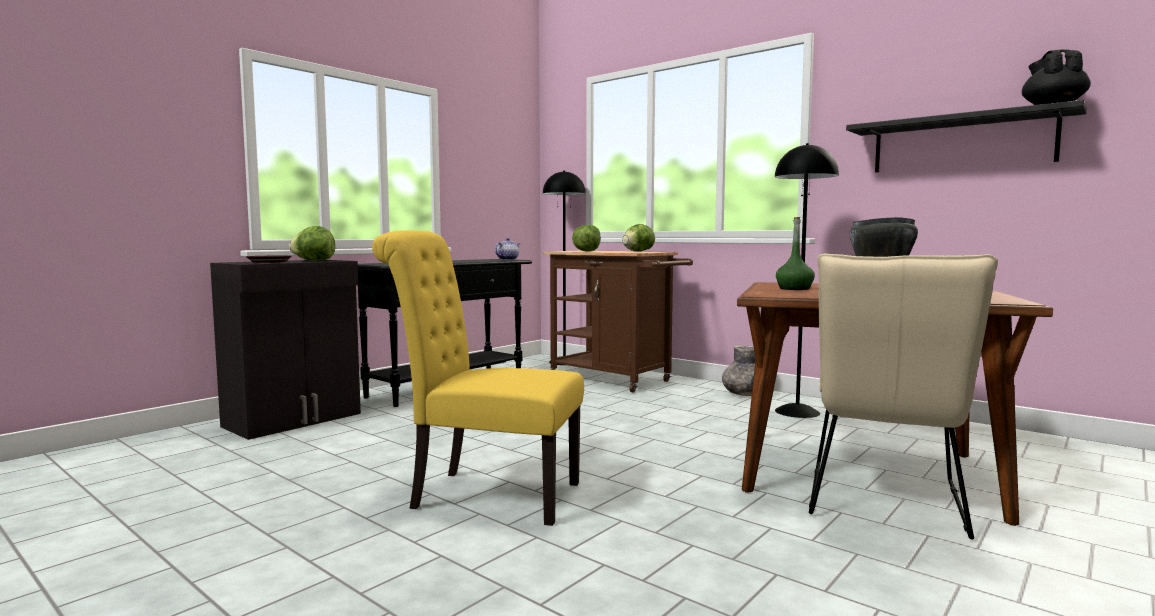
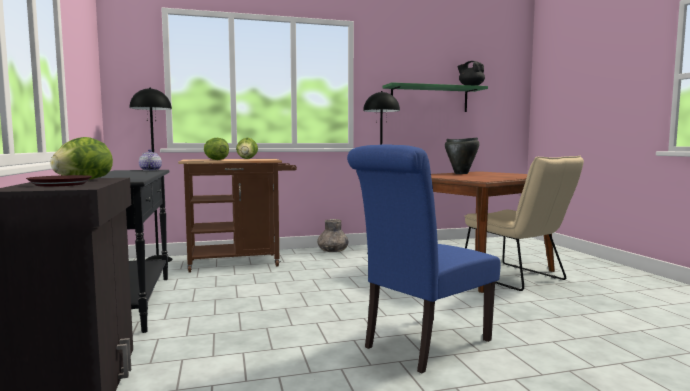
camera: 55 degrees left, 0 degrees up
(486, 495) = (422, 345): yellow chair -> blue chair
(794, 289) = (457, 177): green bottle -> none
(961, 144) = (429, 99): black shelf -> green shelf

